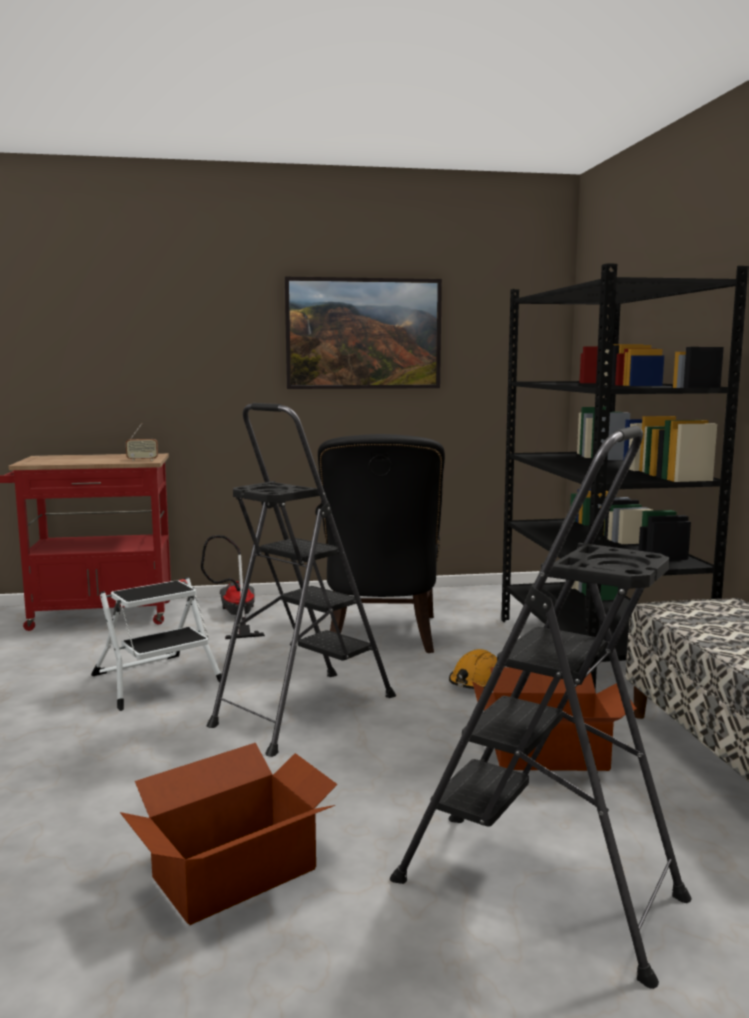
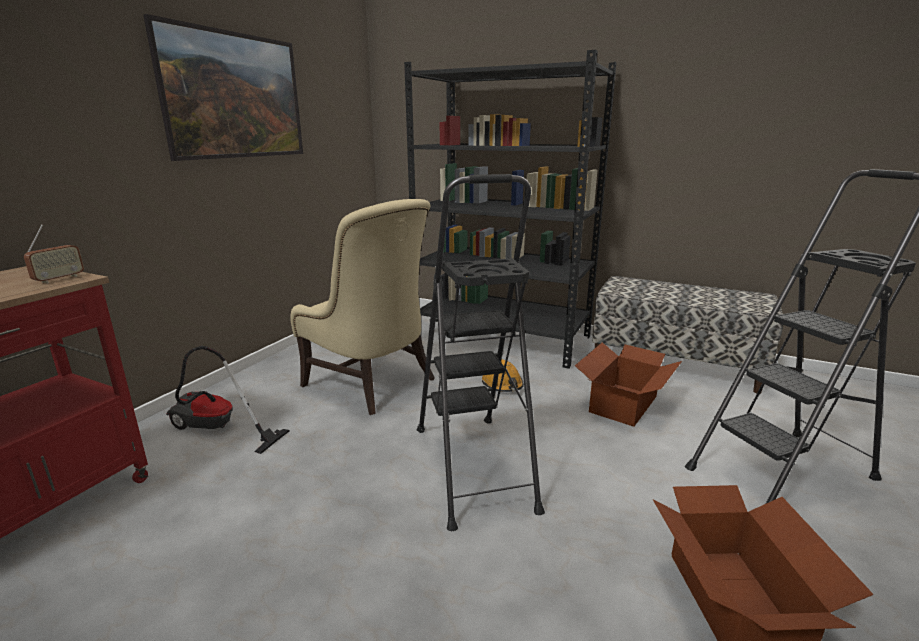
camera: 55 degrees left, 10 degrees up
(155, 680) = (299, 532): step ladder -> none
(381, 634) = (371, 382): black chair -> beige chair

